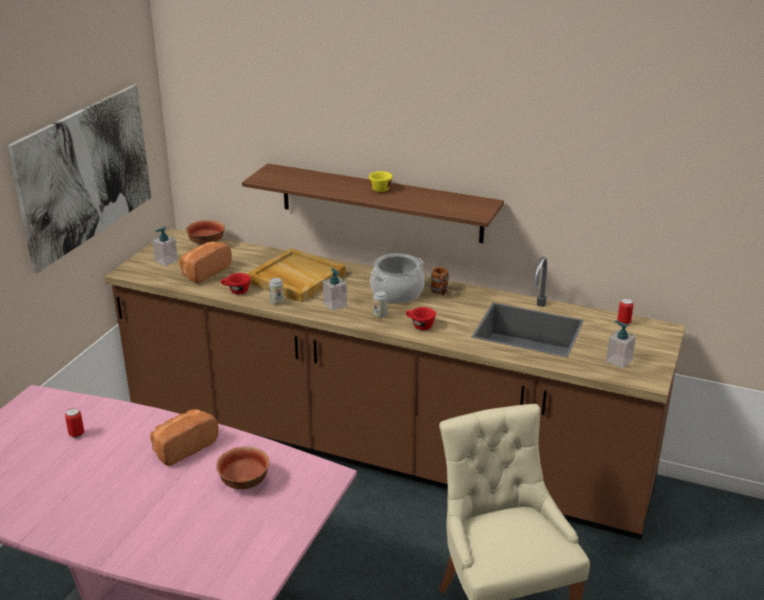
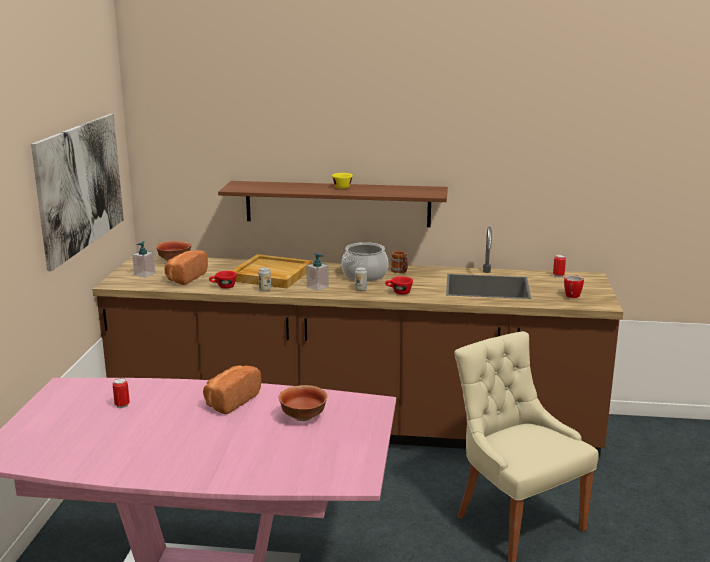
camera: 15 degrees left, 10 degrees down
(618, 361) = (571, 297): soap dispenser -> mug

